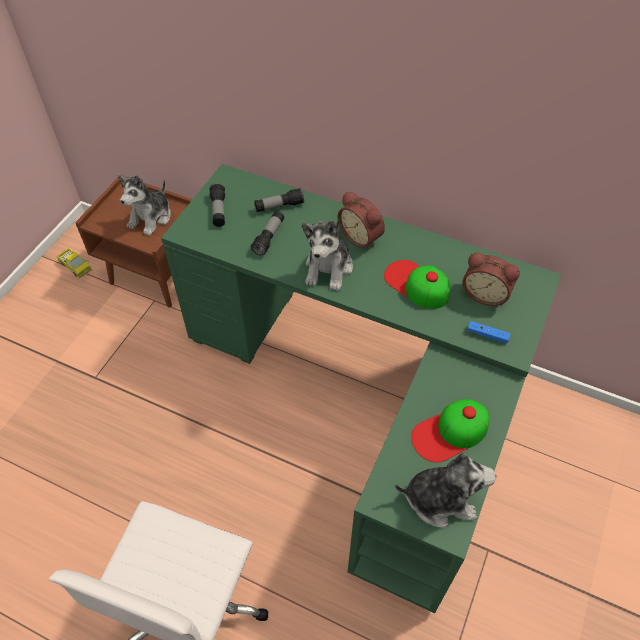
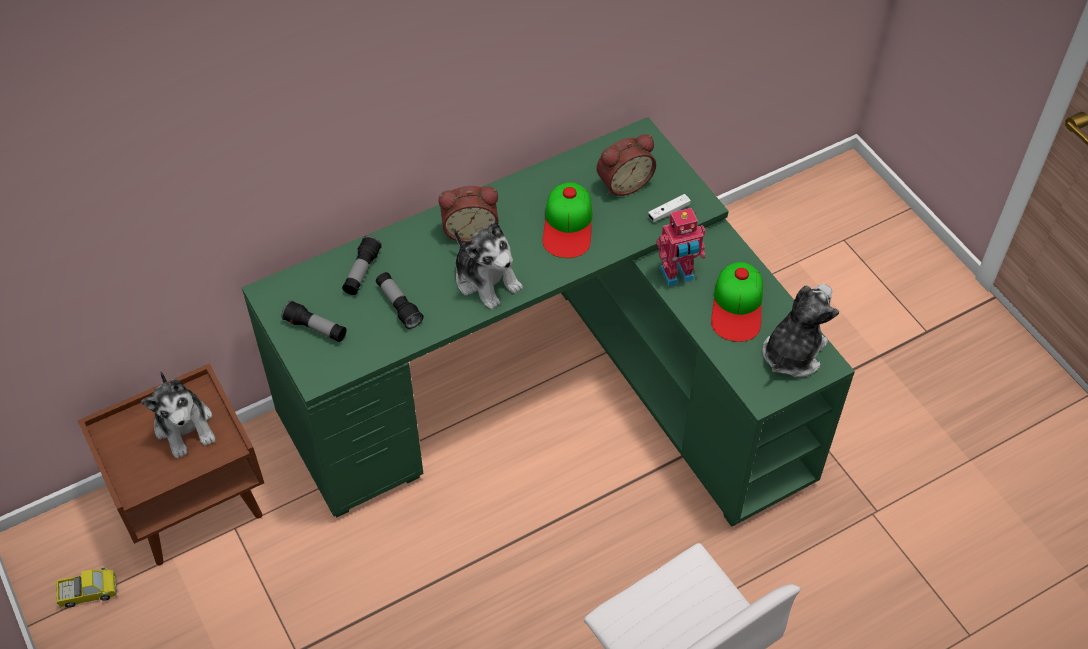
camera: 55 degrees left, 0 degrees up
(416, 284) = (568, 225): cap -> cap turned 75 degrees counterclockwise
(441, 377) = (677, 276): none -> toy robot
(487, 335) = (668, 212): blue game controller -> white game controller

